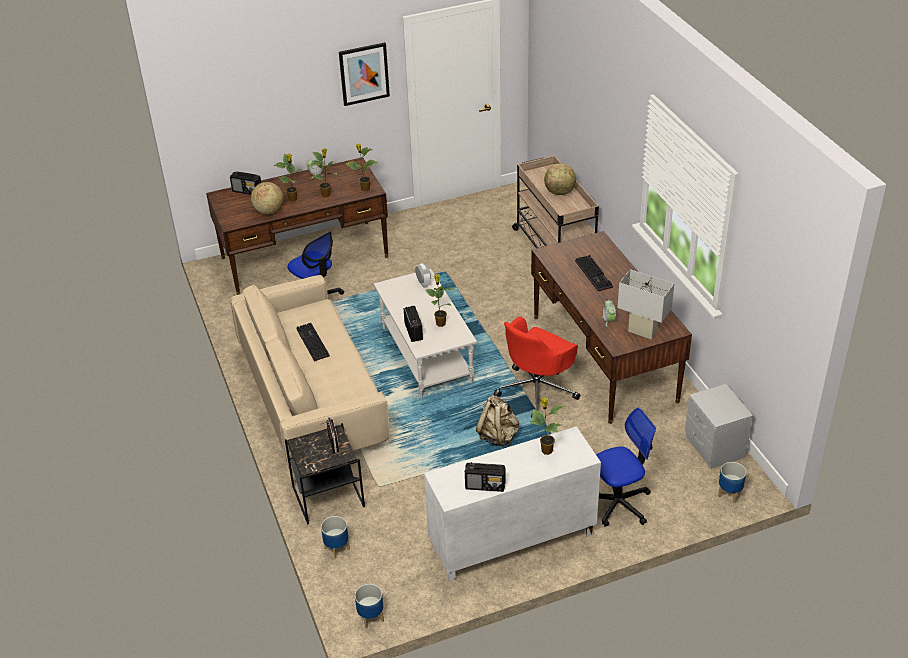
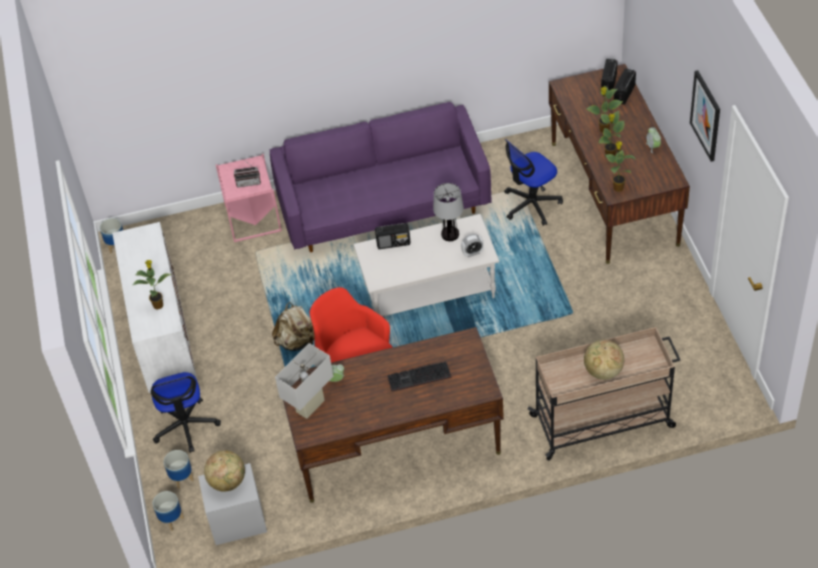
camera: 100 degrees right, 10 degrees up
(269, 211) = (582, 112): globe -> globe (228, 481)
(311, 342) = (408, 175): keyboard -> none
(312, 397) = (383, 205): beige sofa -> purple sofa
(327, 496) = (253, 217): black side table -> pink side table
(337, 549) = (193, 225): planter -> planter (181, 479)
(400, 298) = (450, 234): none -> table lamp
(440, 323) = (402, 264): potted plant -> none
(485, 485) = (131, 260): radio -> radio (608, 84)

